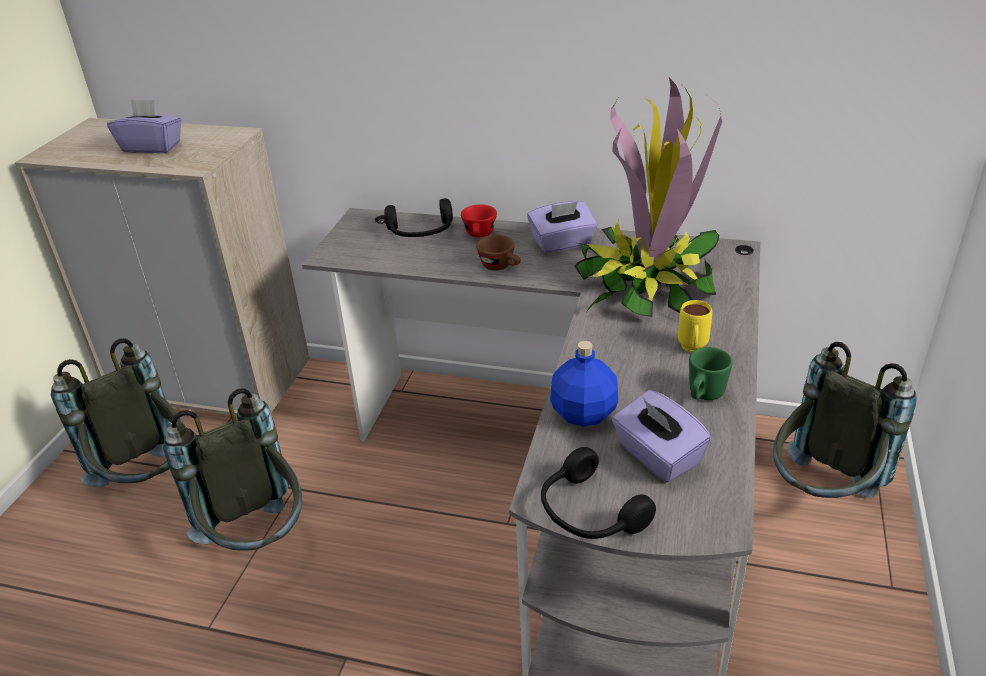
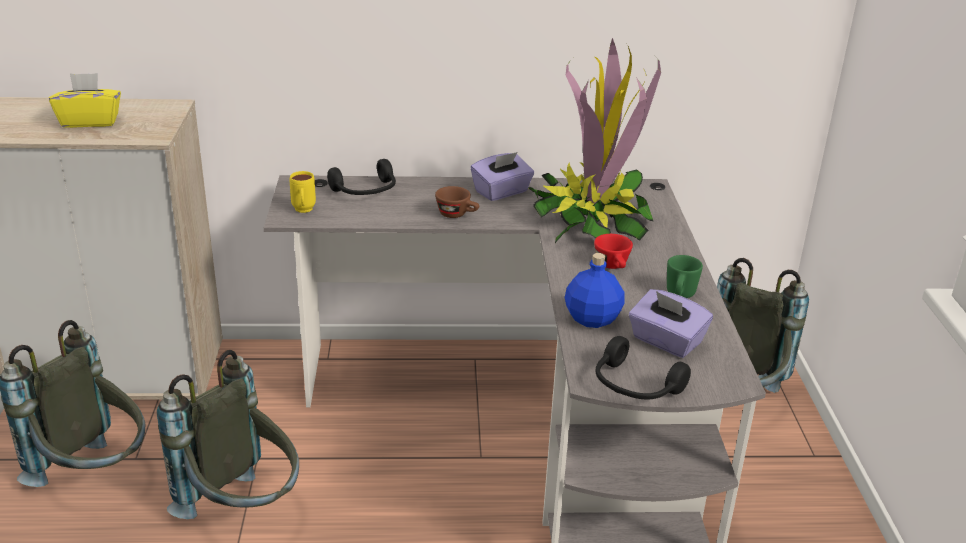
camera: 20 degrees left, 5 degrees down
(152, 147) = (90, 121): purple tissue box -> yellow tissue box
(480, 235) = (422, 190): red cup -> red cup (613, 266)
(692, 350) = (654, 264): yellow mug -> yellow mug (303, 211)

